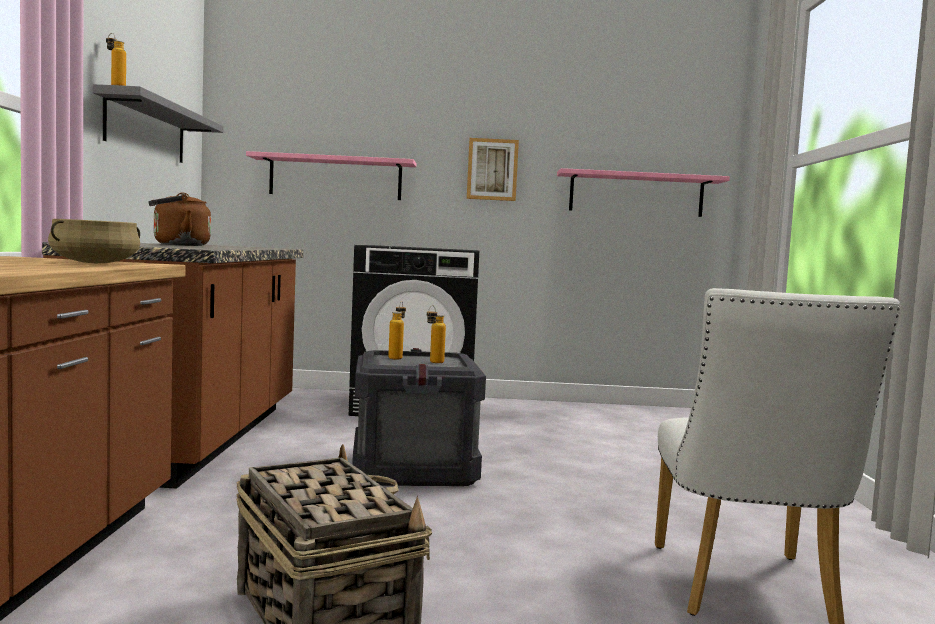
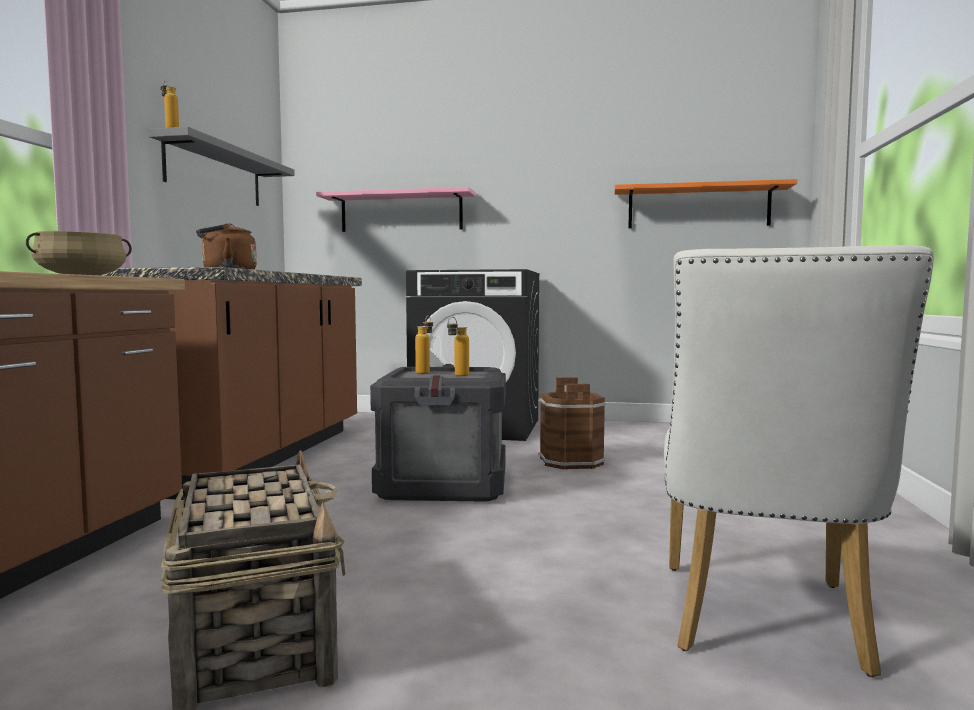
camera: 10 degrees right, 0 degrees up
(492, 169) = (549, 193): picture -> none
(524, 444) = (570, 461): none -> brown bucket
(636, 194) = (698, 207): pink shelf -> orange shelf

